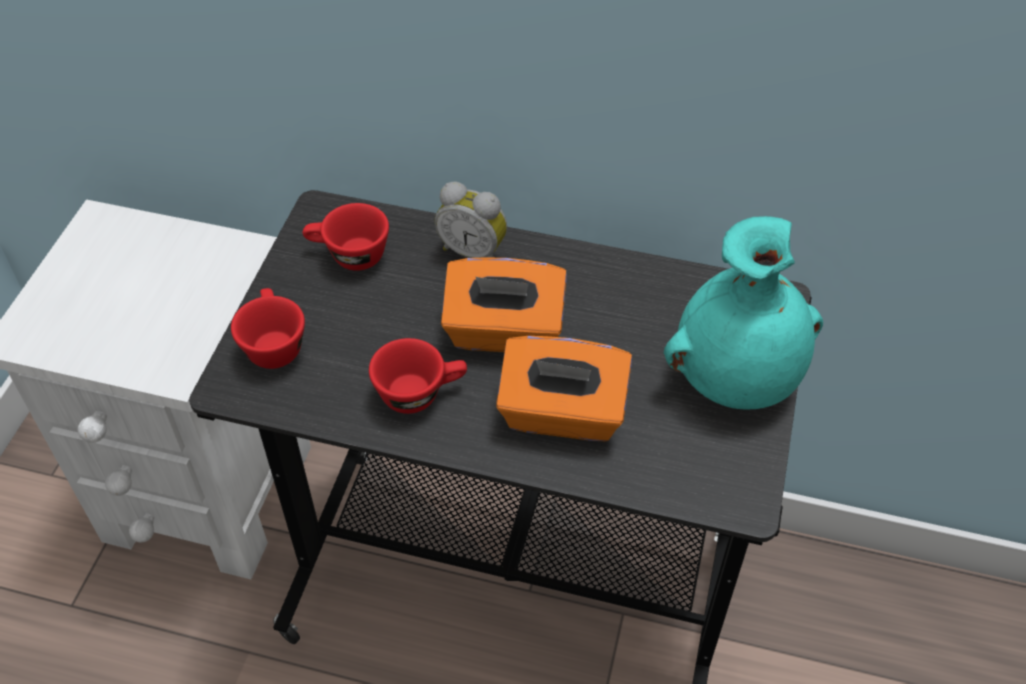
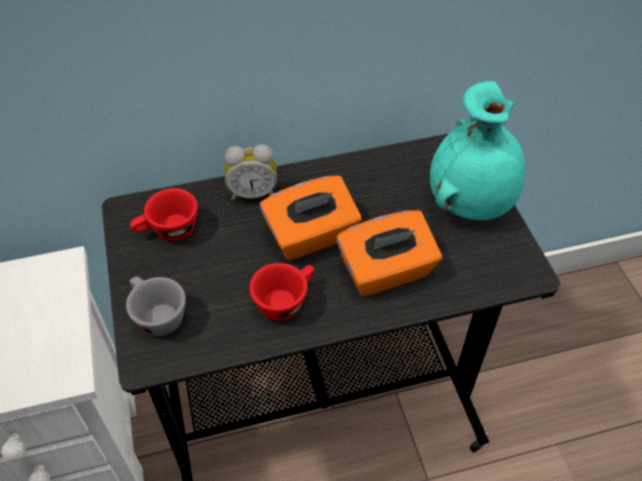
camera: 30 degrees left, 0 degrees up
(272, 343) = (156, 316): red cup -> grey cup

